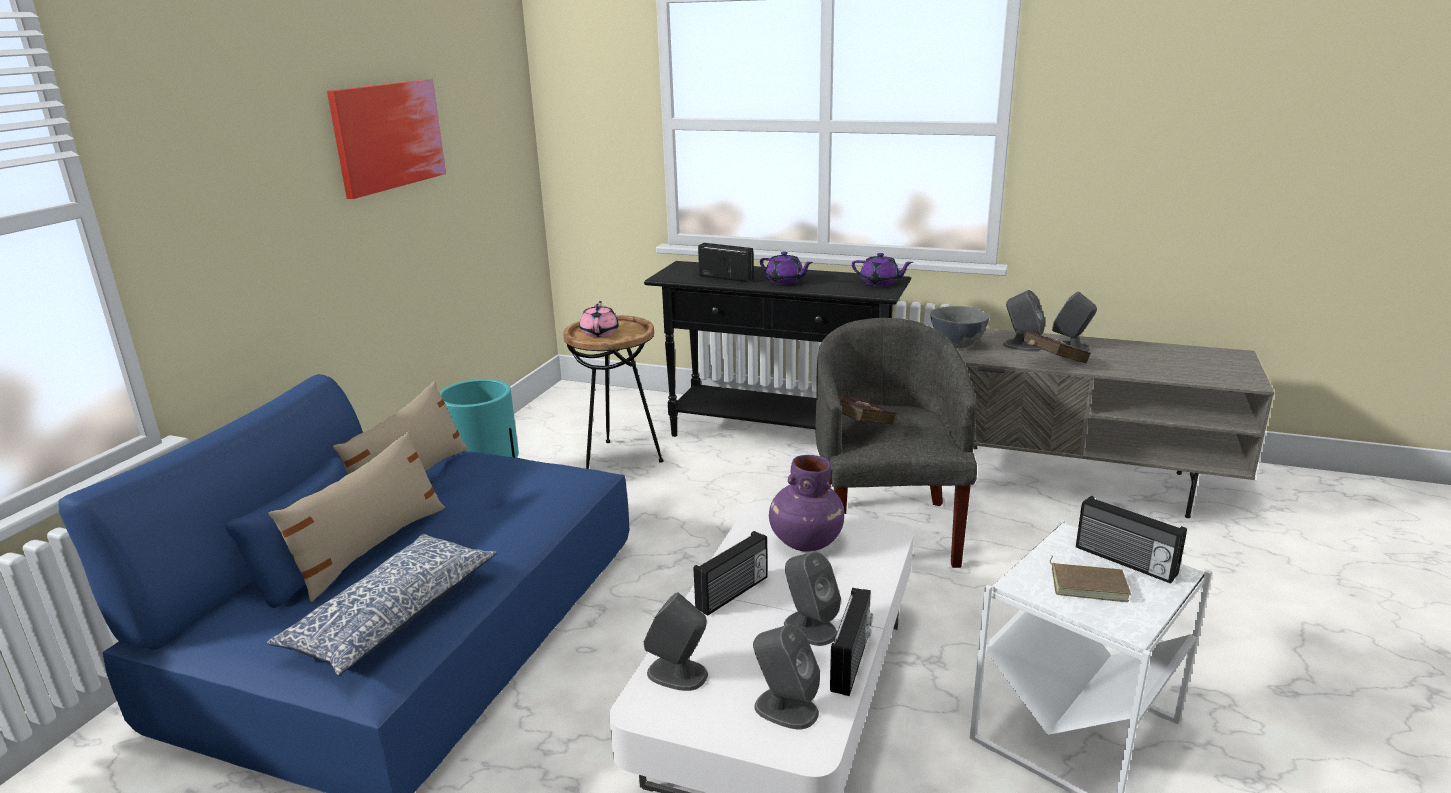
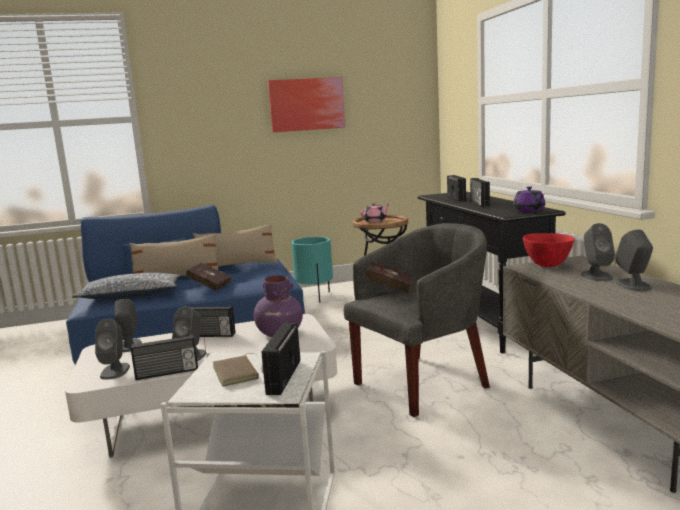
camera: 55 degrees right, 10 degrees down
(785, 281) = (478, 203): purple teapot -> radio
(957, 345) = (548, 265): grey bowl -> red bowl
(1051, 364) = (578, 288): red book -> red book (208, 286)

